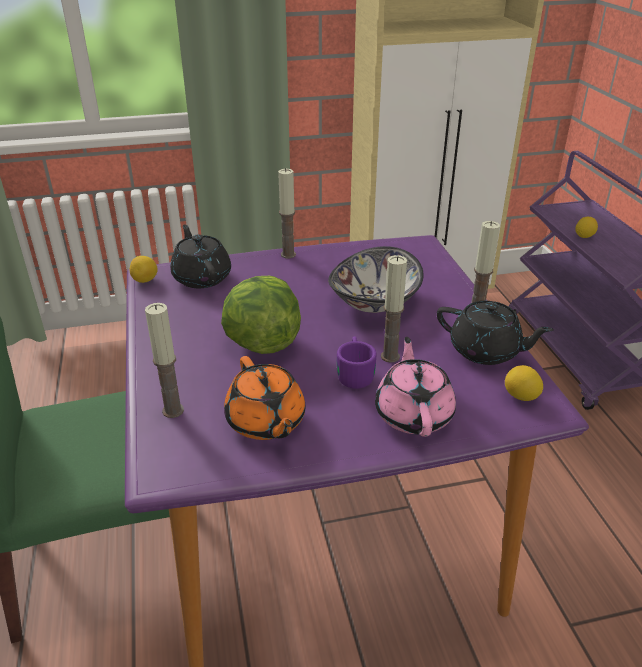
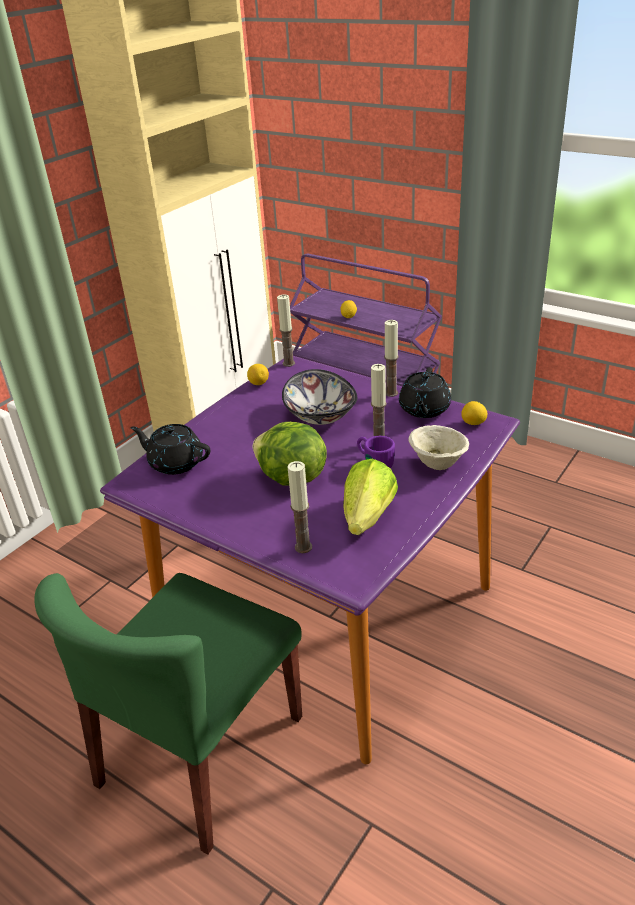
camera: 40 degrees left, 0 degrees up
(145, 280) = (134, 488): lemon -> lemon (258, 383)
(266, 422) = (368, 517): orange teapot -> lettuce
(288, 254) = (213, 415): candle -> candle (289, 363)
(413, 413) = (436, 463): pink teapot -> beige bowl
(486, 351) = (424, 409): black teapot -> black teapot turned 120 degrees clockwise

